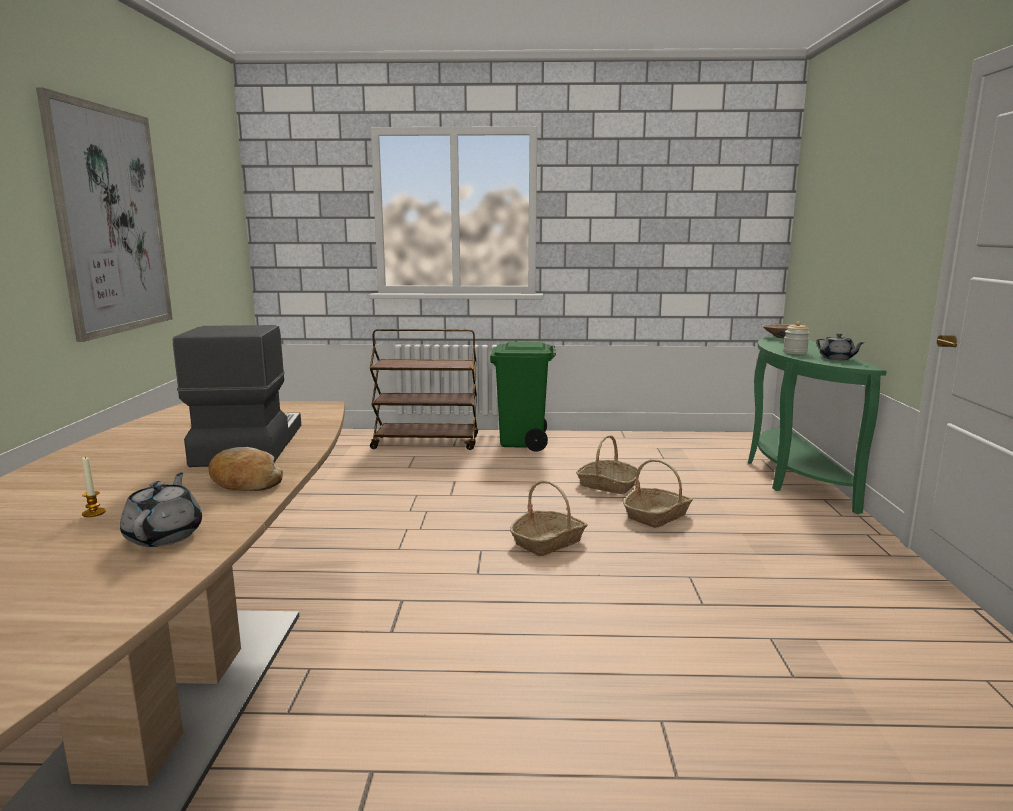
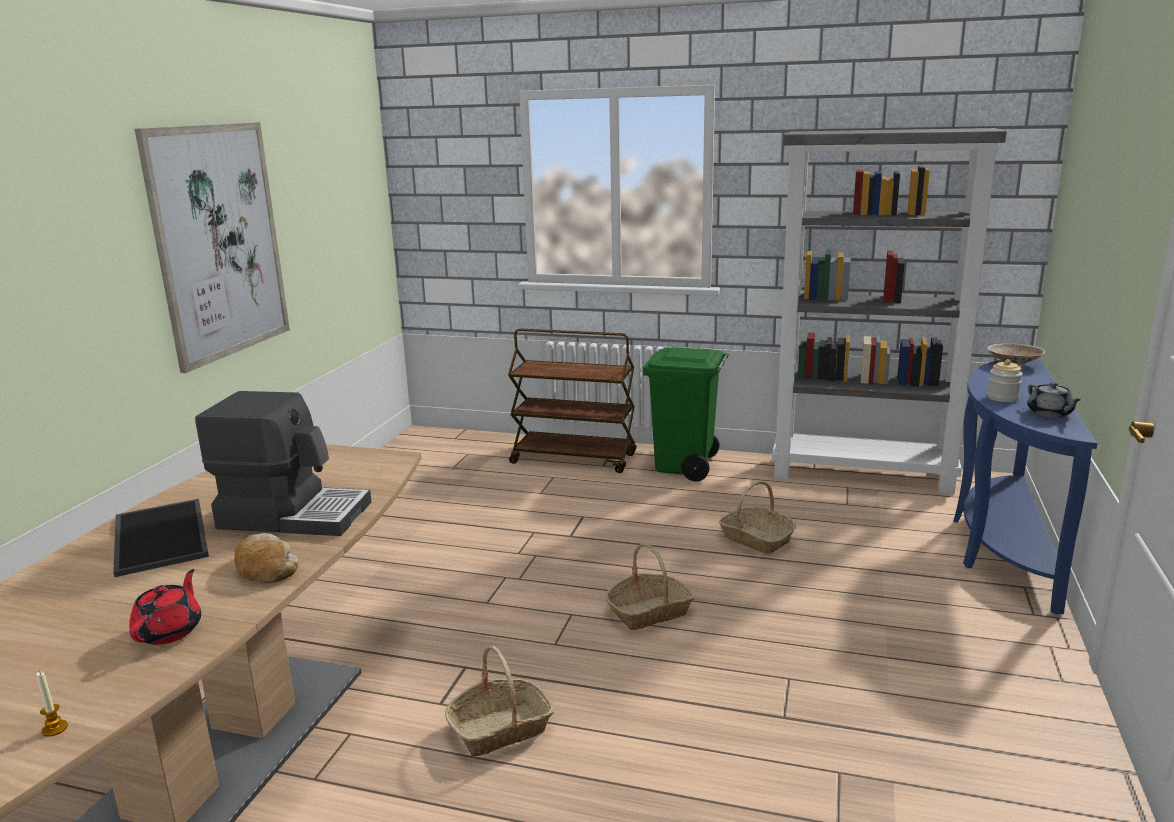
camera: 15 degrees right, 5 degrees up
(94, 513) = (128, 595): candle -> candle (55, 729)
(101, 469) = (158, 536): none -> tray
(165, 535) = (170, 631): grey teapot -> red teapot
(247, 445) = (294, 514): coffee machine -> coffee machine turned 90 degrees clockwise
(657, 515) = (794, 589): basket -> basket (501, 728)
(664, 439) = (863, 474): none -> grey bookcase
(791, 476) = (1000, 546): green console table -> blue console table

